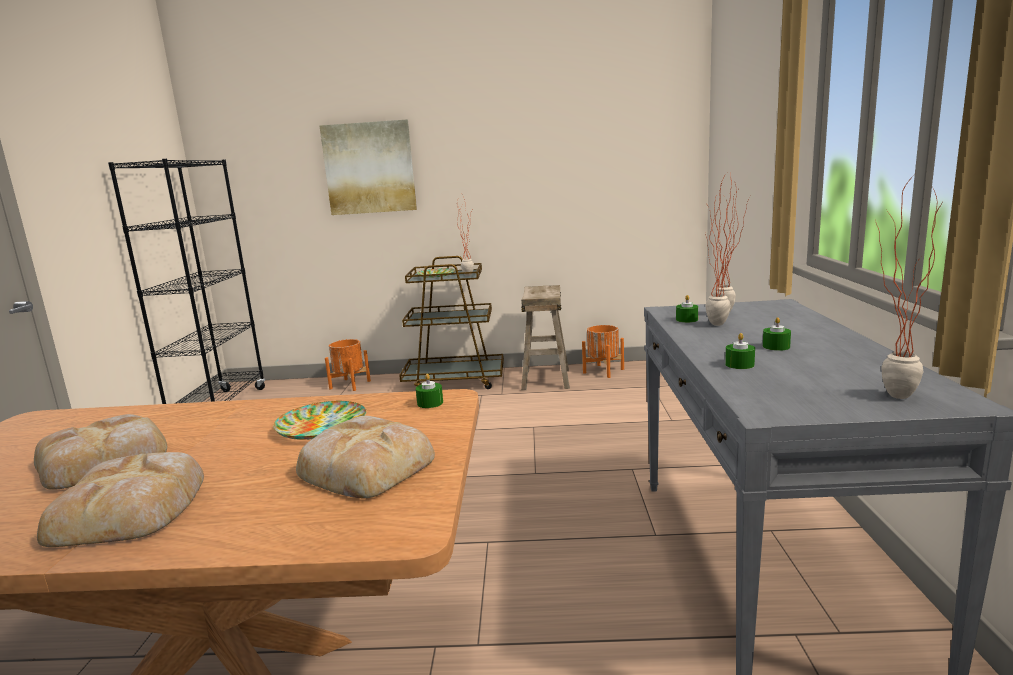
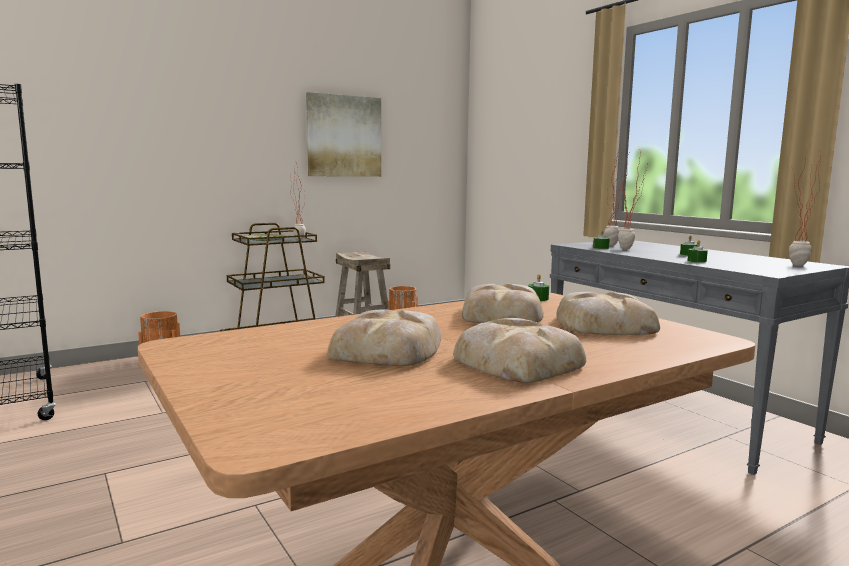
camera: 35 degrees left, 5 degrees down
(322, 426) = (502, 315): plate -> bread
(369, 168) = (185, 129): picture -> picture (344, 136)

